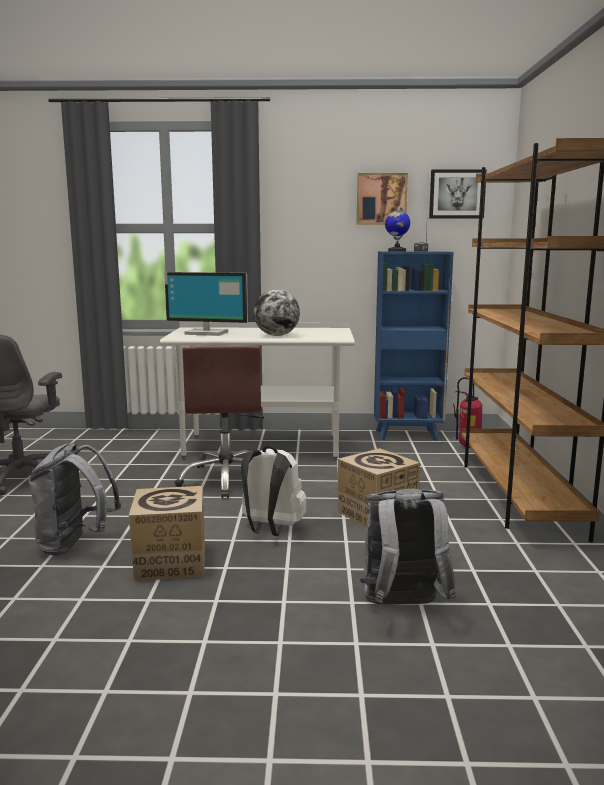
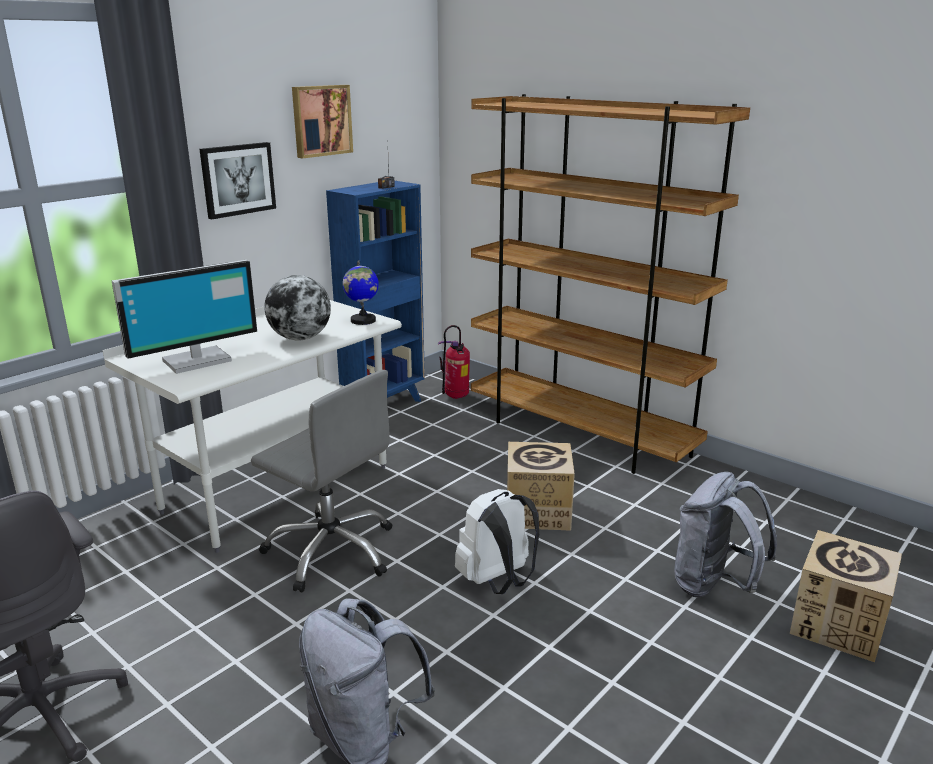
camera: 50 degrees left, 10 degrees up
(170, 562) = (498, 678): cardboard box -> cardboard box (838, 625)
(227, 479) = (331, 550): brown office chair -> grey office chair
(396, 251) = (360, 190): globe -> globe (363, 321)
(457, 194) = (393, 108): picture -> picture (237, 179)

